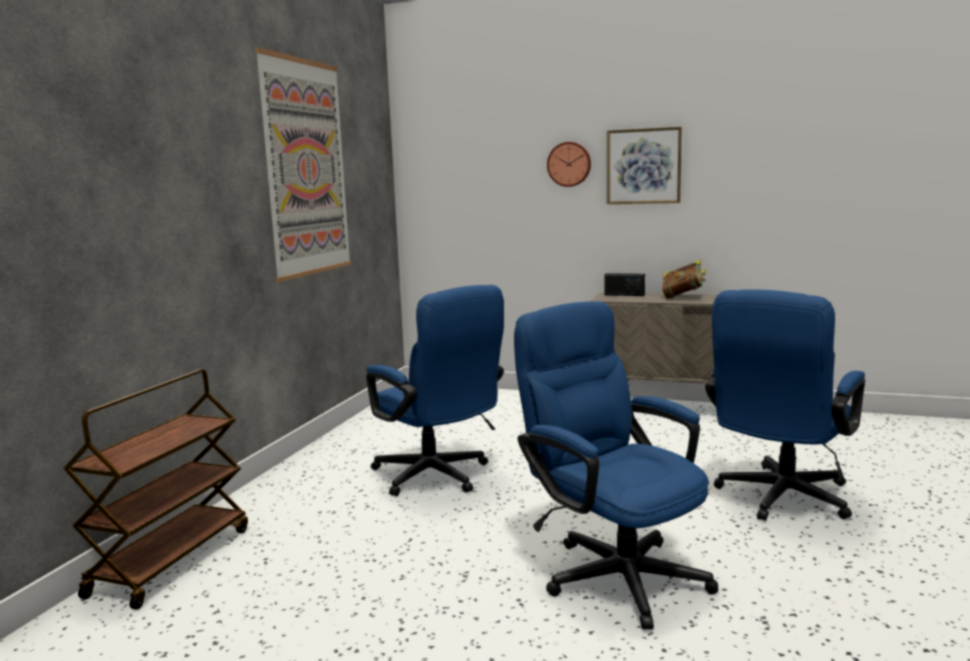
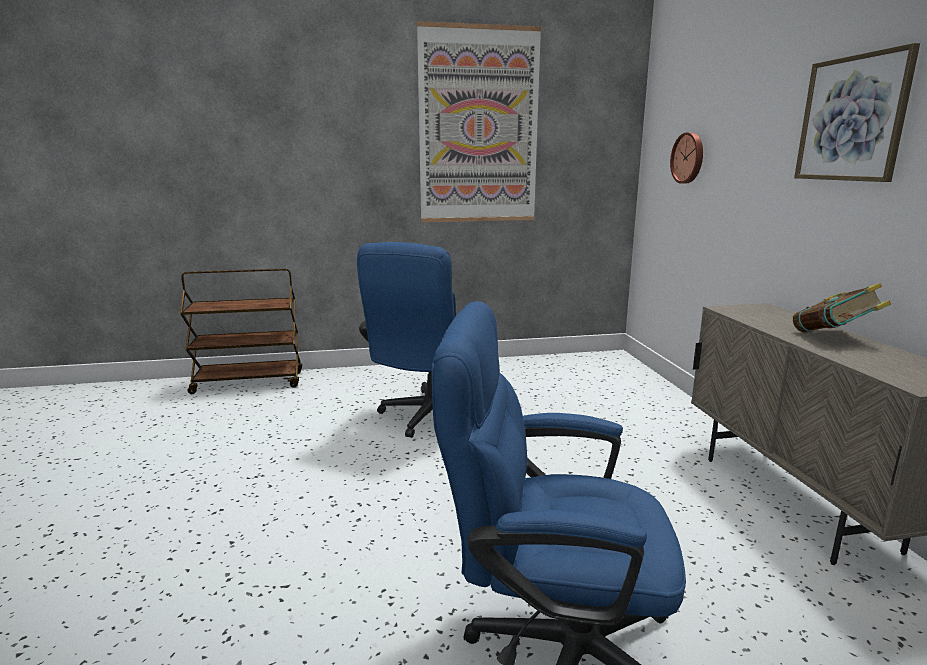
camera: 60 degrees right, 5 degrees up
(569, 164) = (769, 119): wall clock -> wall clock (688, 158)
(613, 571) = (285, 546): blue office chair -> none
(624, 295) = (776, 312): radio -> none

